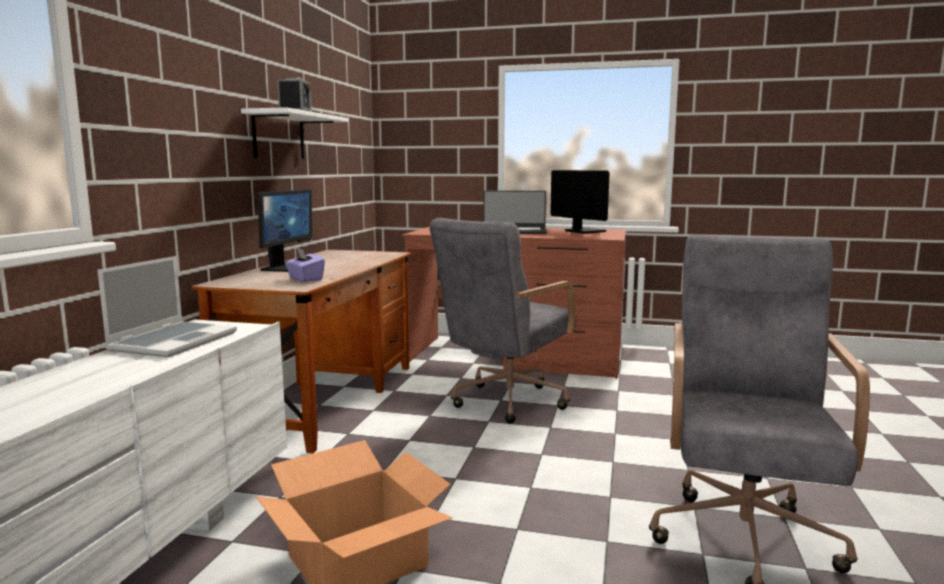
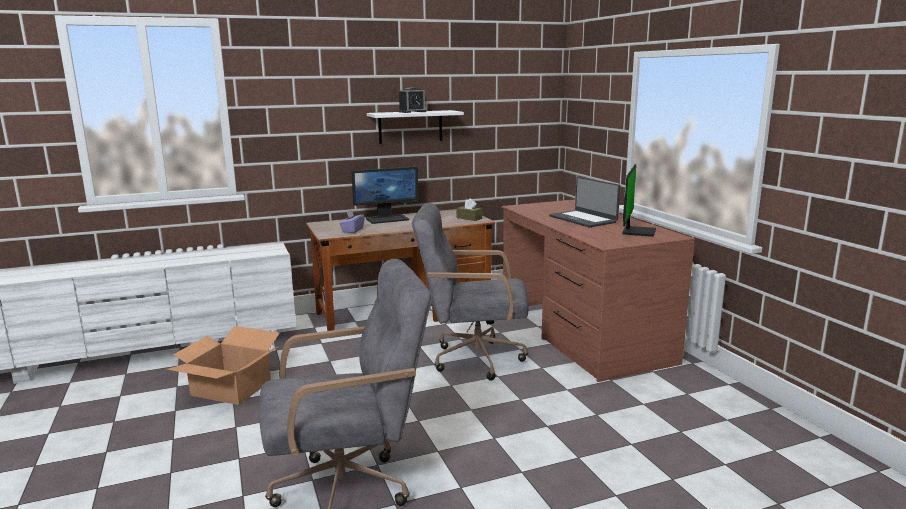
camera: 55 degrees right, 5 degrees up
(174, 341) = (239, 251): laptop -> none
(374, 253) = (469, 218): none -> brown tissue box

